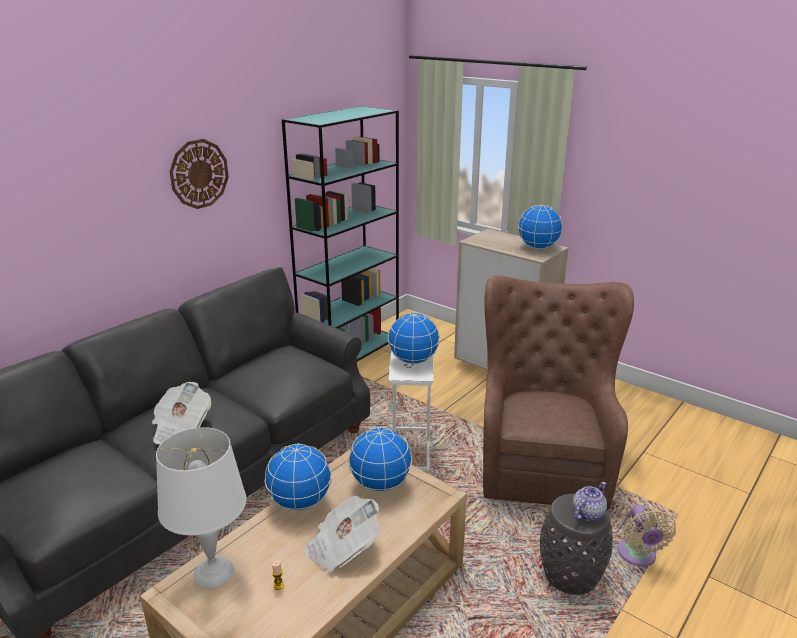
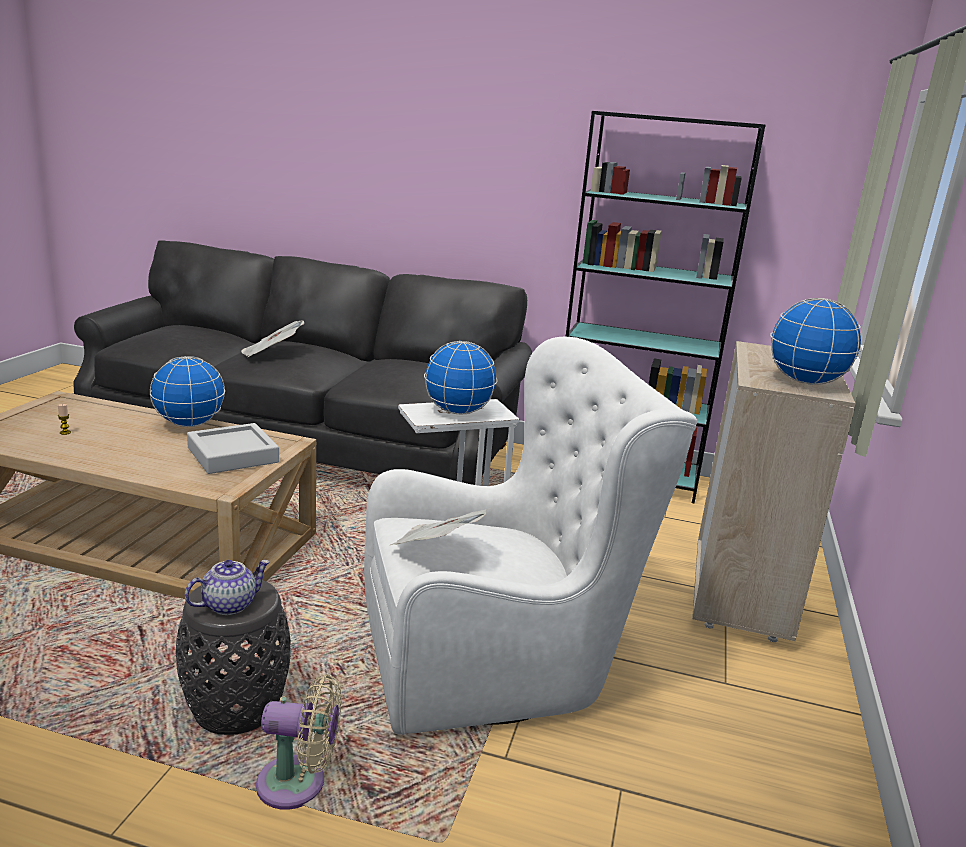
camera: 65 degrees right, 5 degrees down
(199, 174) = (477, 151): wall clock -> none
(214, 571) = (84, 407): white table lamp -> none
(342, 548) = (120, 450): newspaper -> newspaper (438, 550)
(380, 484) = (233, 455): globe -> grey tray
(542, 459) = (504, 660): brown armchair -> white armchair
(587, 513) = (229, 604): teapot -> teapot turned 60 degrees counterclockwise
(638, 556) = (298, 784): beige fan -> beige fan turned 150 degrees counterclockwise

